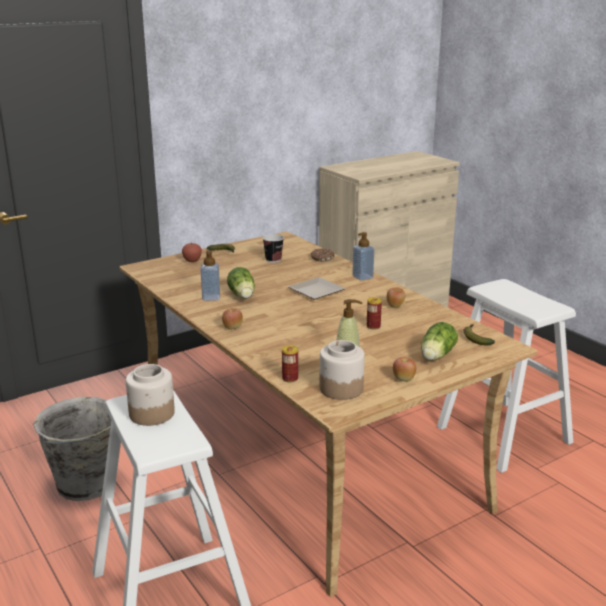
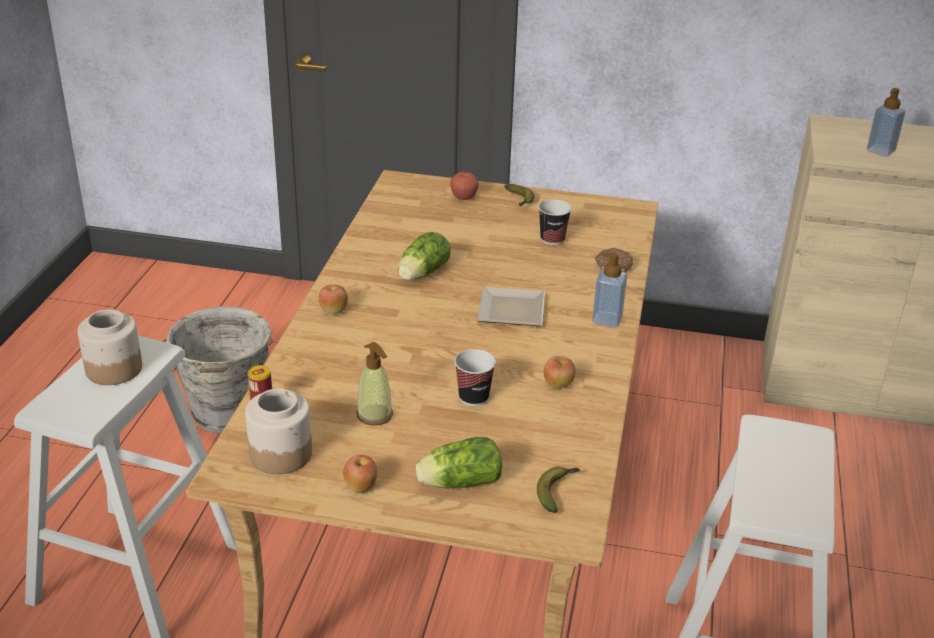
camera: 45 degrees right, 10 degrees up
(211, 297) = (388, 259): soap dispenser -> soap dispenser (880, 151)
(373, 326) = (473, 397): can -> cup

